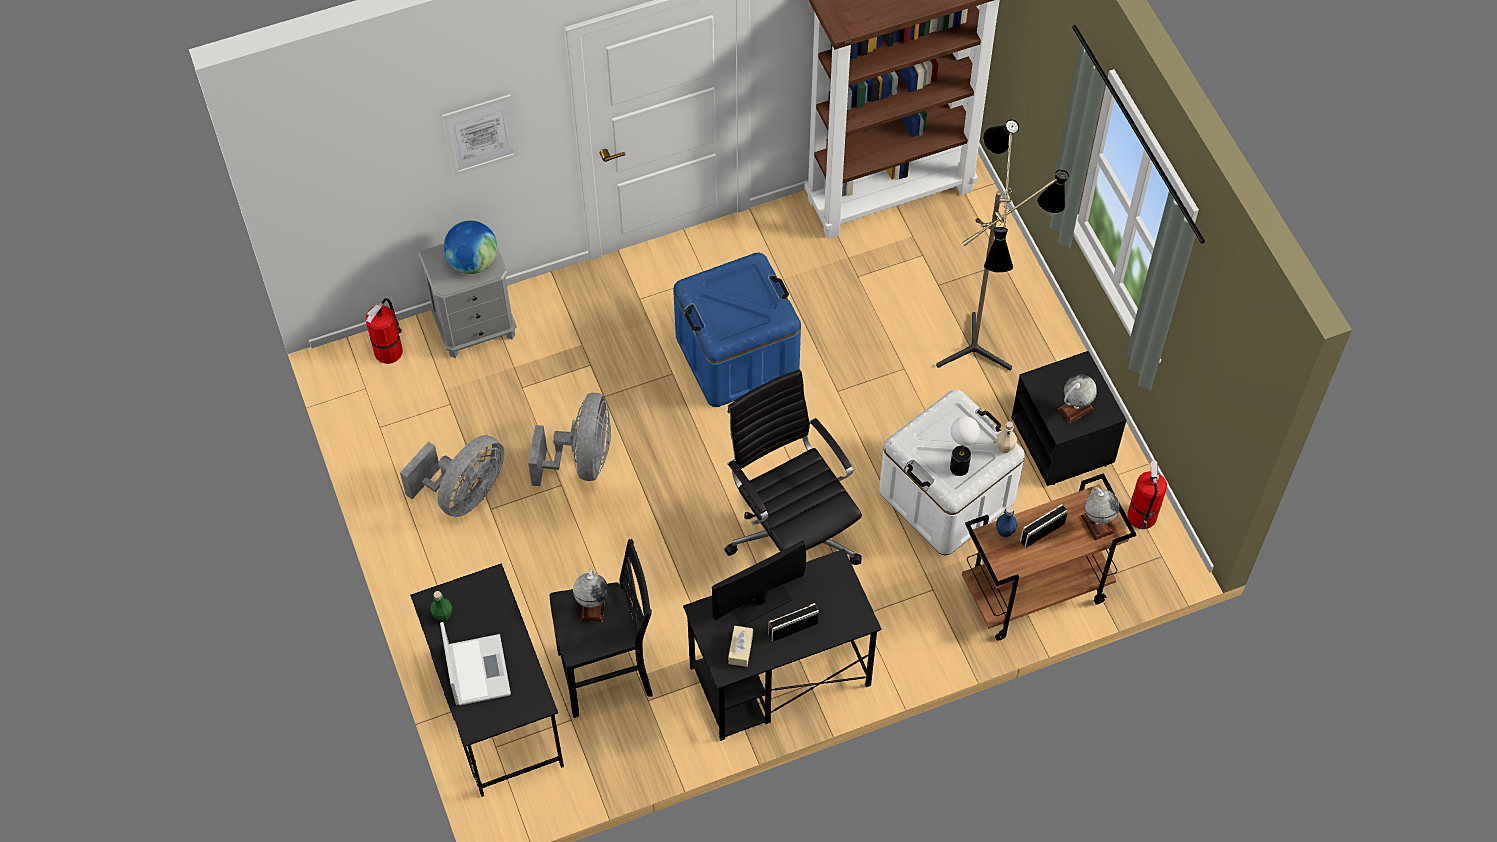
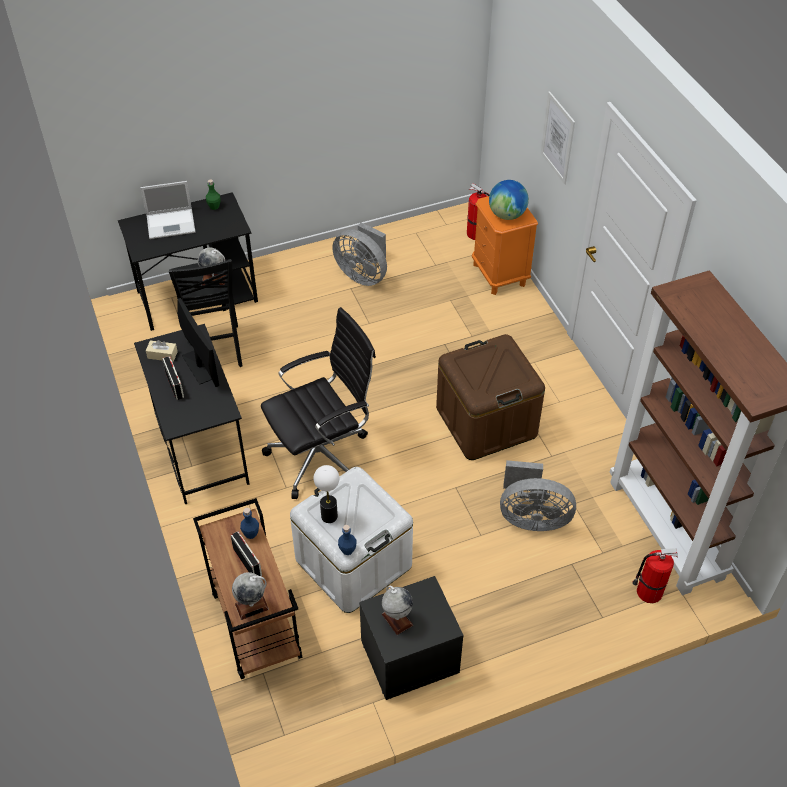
camera: 90 degrees right, 10 degrees down
(475, 327) = (500, 274): grey nightstand -> orange nightstand
(582, 460) = (389, 333): grey fan -> grey fan (531, 517)
(737, 355) = (486, 422): blue storage box -> brown storage box
(982, 349) = (505, 596): floor lamp -> none
(1005, 447) = (347, 550): beige bottle -> blue bottle
(1142, 517) = (326, 721): fire extinguisher -> fire extinguisher (648, 592)

